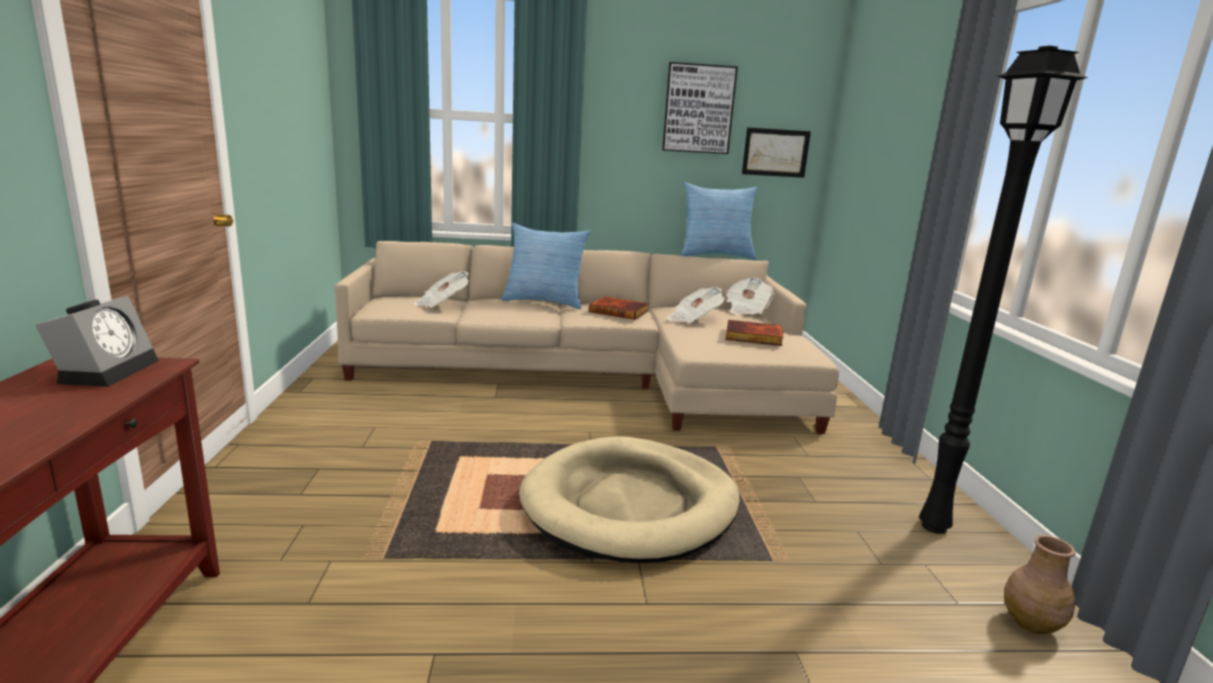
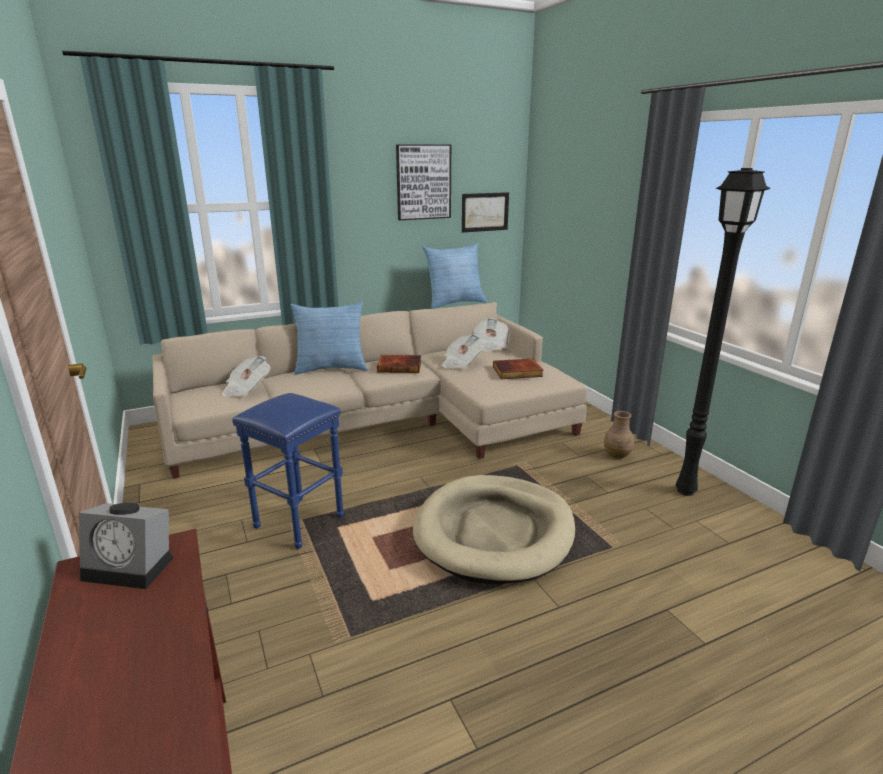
camera: 20 degrees left, 5 degrees up
(107, 370) = (133, 566): alarm clock -> alarm clock turned 120 degrees clockwise
(426, 443) = (299, 522): none -> blue stool
(1032, 624) = (772, 543): brown vase -> brown vase (617, 455)

